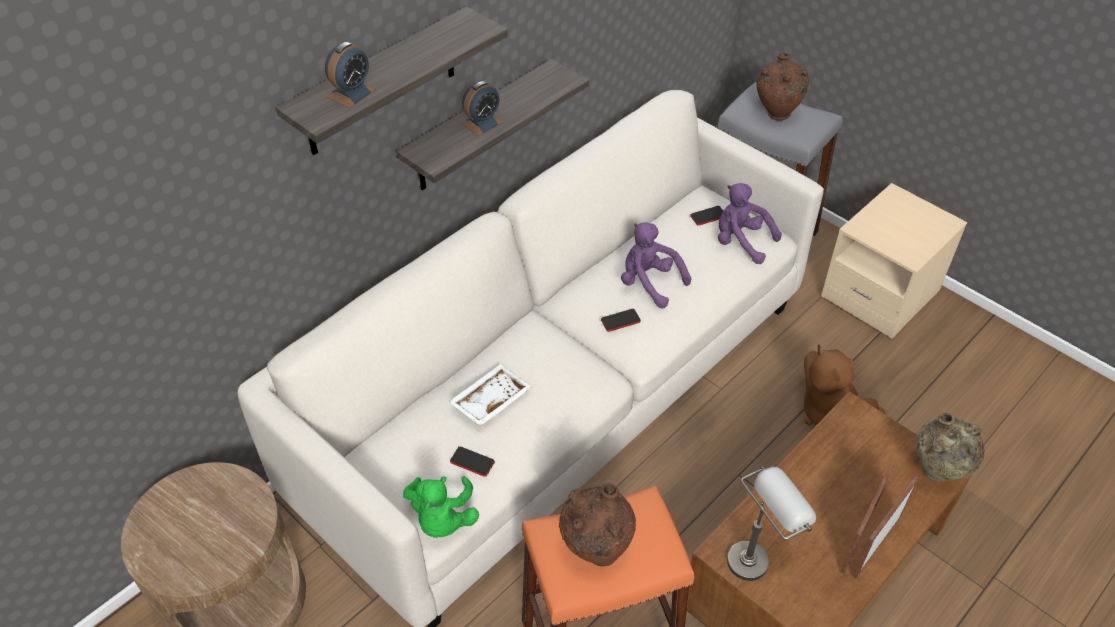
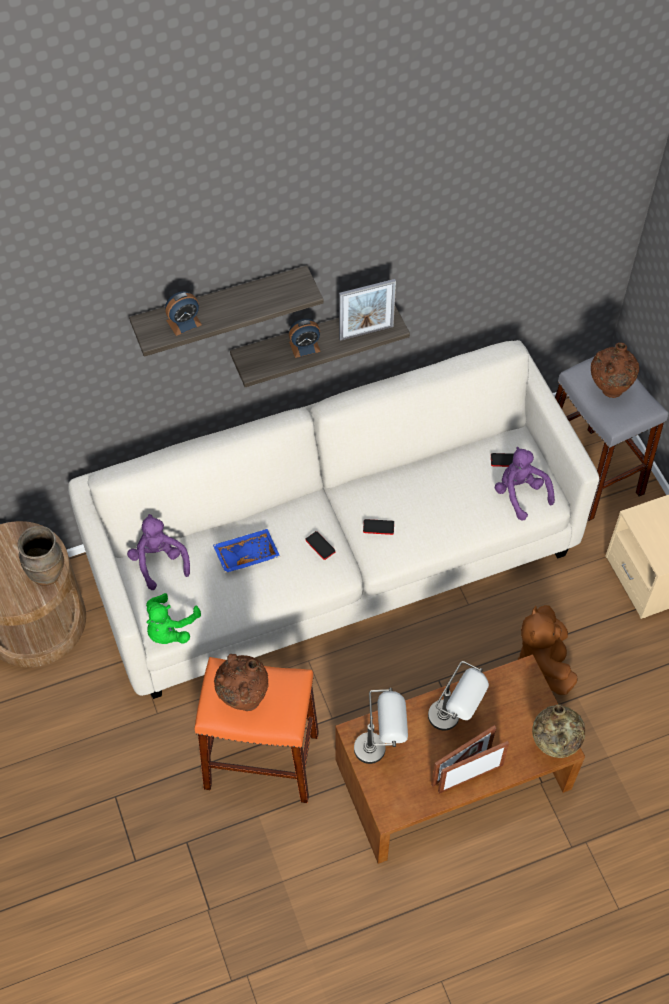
camera: 25 degrees right, 10 degrees up
(249, 514) = (47, 573): none -> brown vase
(472, 462) = (210, 596): phone -> phone (320, 545)
(490, 400) = (246, 554): white tray -> blue tray
(542, 92) = (366, 332): none -> picture frame
(649, 283) = (420, 503): purple plush toy -> purple plush toy (159, 561)
(817, 491) = (454, 720): none -> grey table lamp

